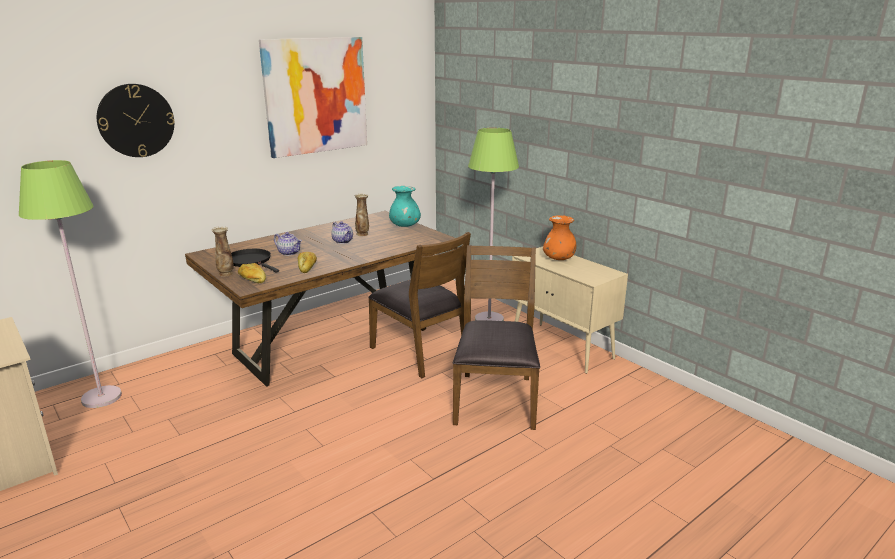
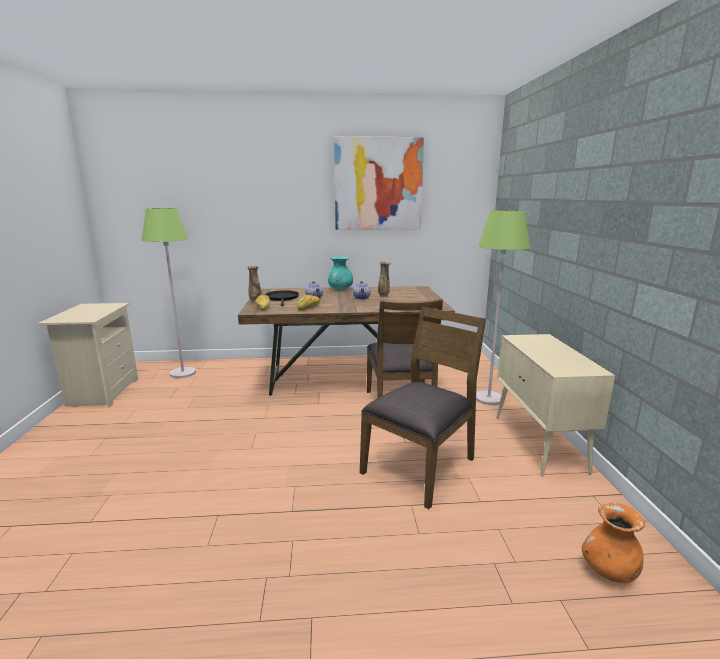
camera: 35 degrees right, 5 degrees down
(136, 120) = (239, 191): wall clock -> none
(405, 226) = (425, 296): turquoise vase -> turquoise vase (340, 289)
(558, 259) = (547, 346): orange vase -> orange vase (608, 571)

